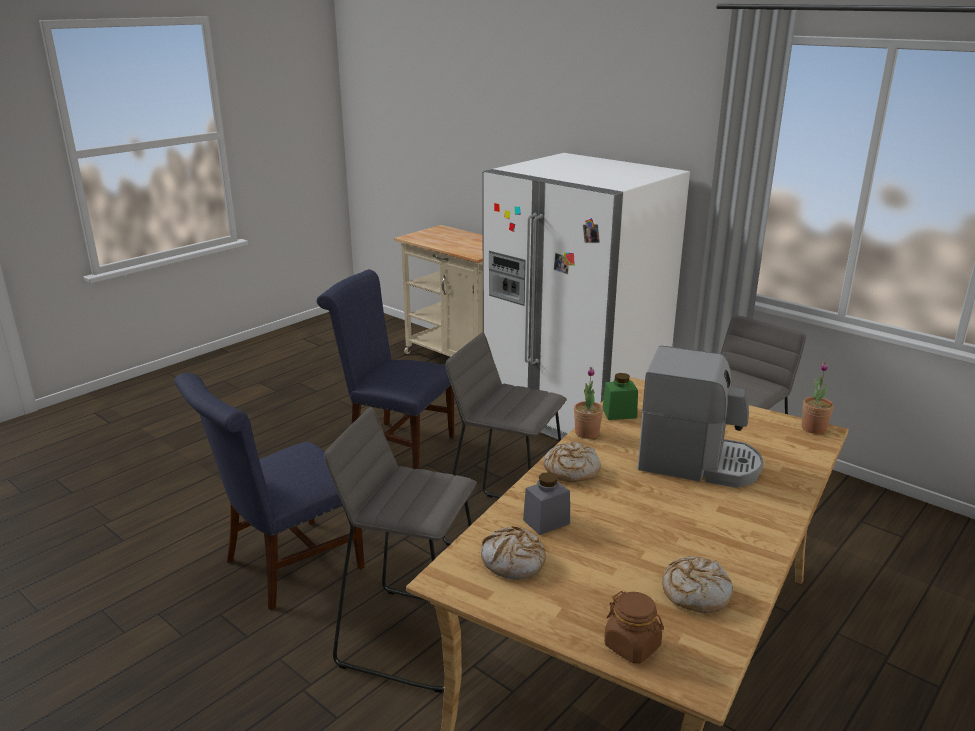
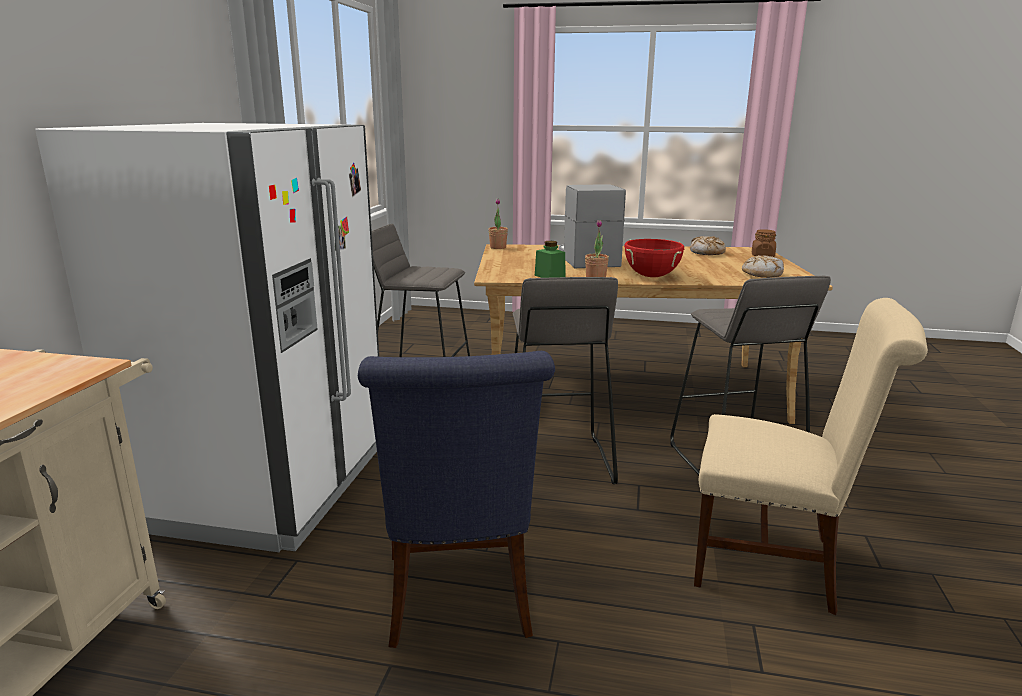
camera: 120 degrees left, 5 degrees down
(286, 567) = (775, 562): blue chair -> beige chair
(546, 522) = (715, 274): grey jar -> none
(571, 470) = (652, 276): bread -> red cooking pot

